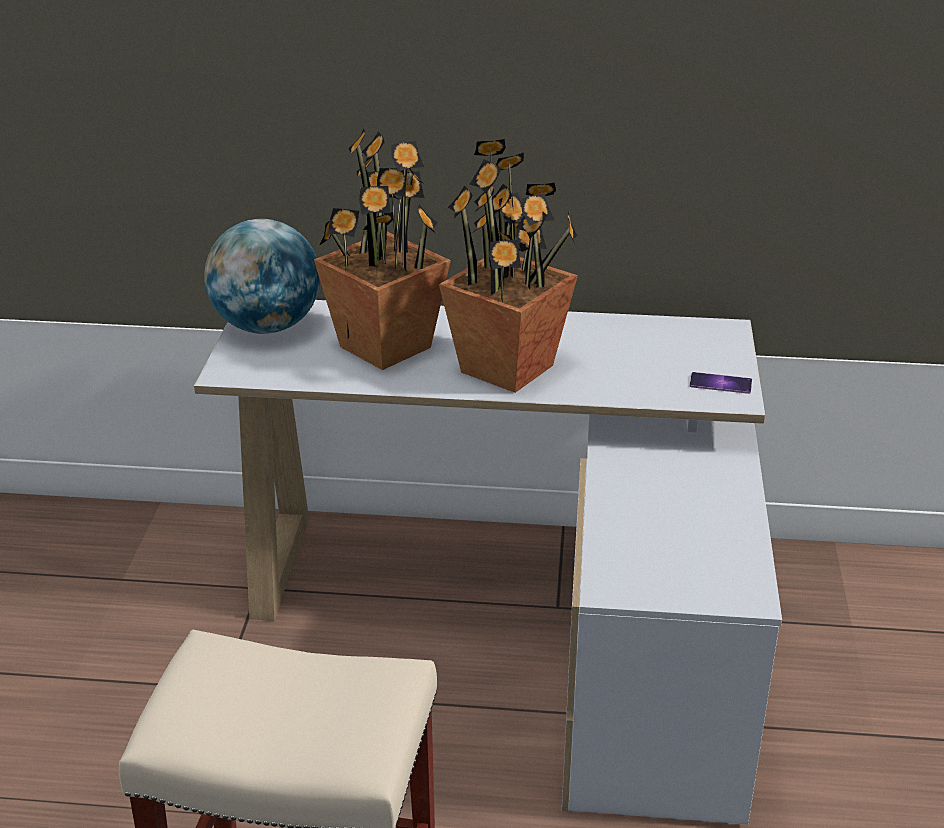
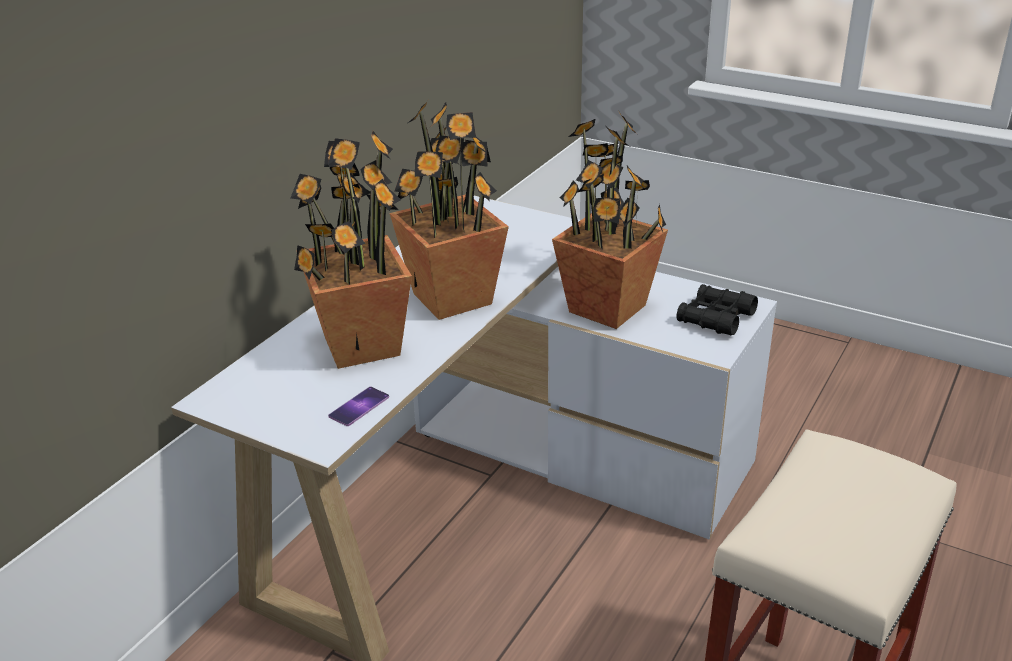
camera: 65 degrees left, 0 degrees up
(266, 327) = (255, 402): globe -> none
(639, 490) = (607, 309): none -> potted plant
(688, 574) = (715, 318): none -> black binoculars
(720, 383) = (546, 226): phone -> phone (359, 406)

